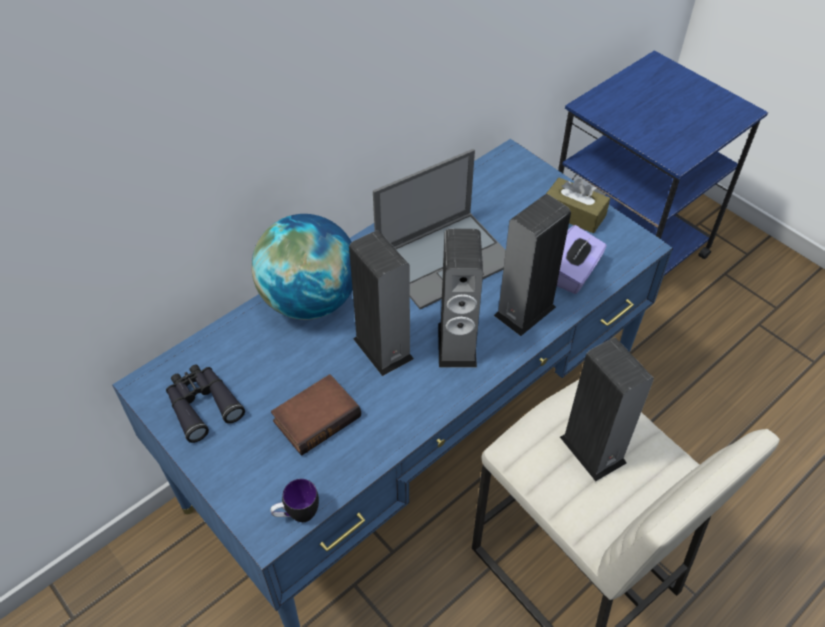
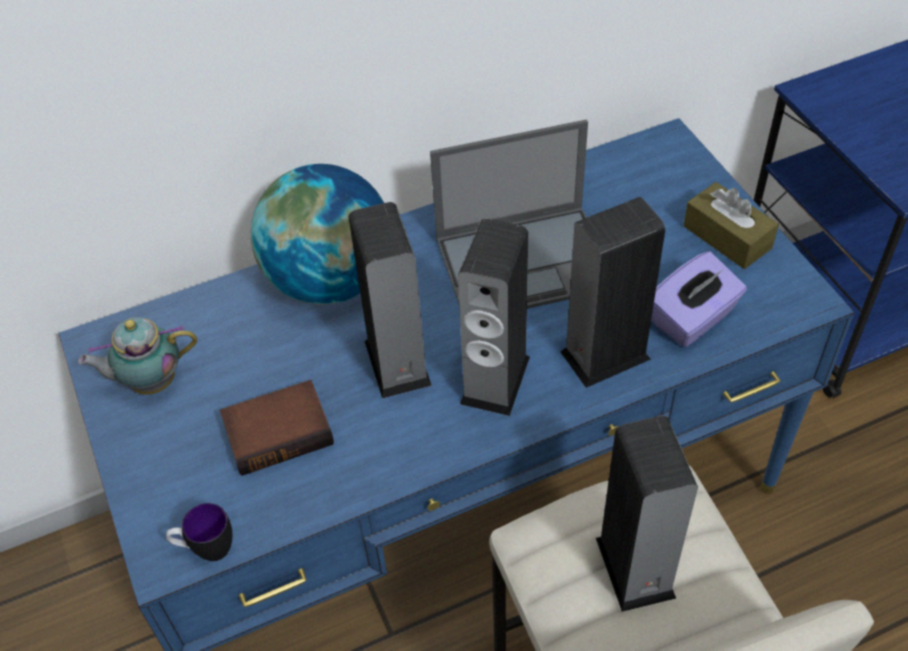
camera: 20 degrees right, 0 degrees up
(202, 404) = (150, 382): black binoculars -> teapot

